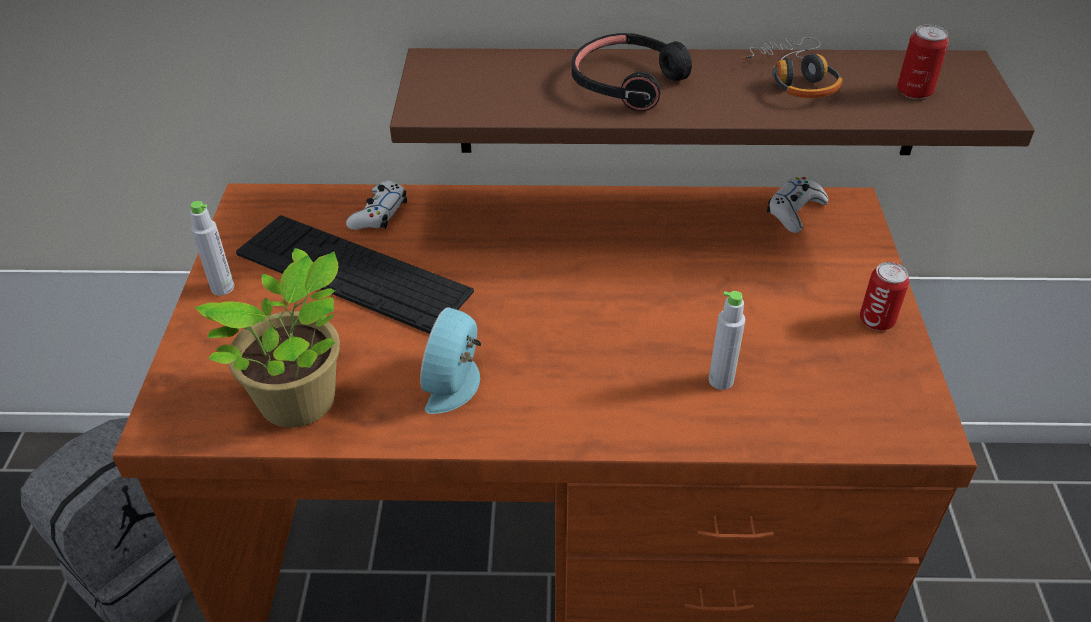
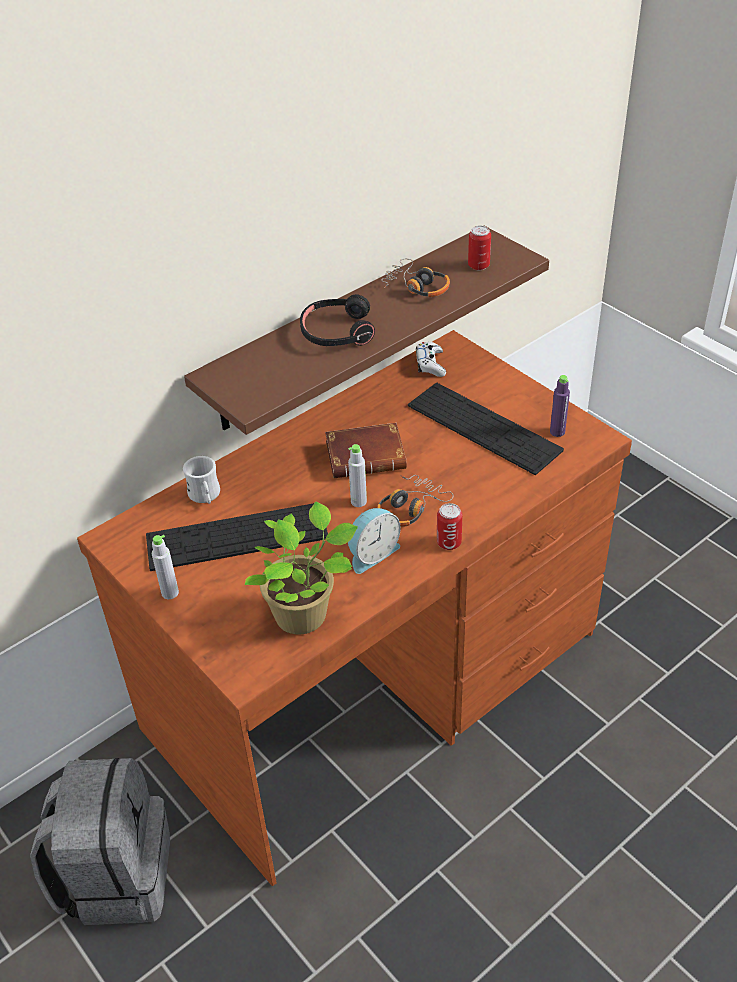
camera: 40 degrees left, 0 degrees up
(379, 214) = (205, 496): white game controller -> white mug
(457, 384) = (372, 553): alarm clock -> alarm clock turned 105 degrees counterclockwise
(566, 360) = (410, 507): none -> headphones
(593, 271) = (367, 455): none -> brown book
(721, 380) = (492, 470): grey bottle -> grey bottle (358, 501)
(773, 321) = (483, 427): none -> keyboard
(871, 386) = (557, 432): none -> purple bottle
(876, 320) = (527, 399): can -> can (449, 543)

